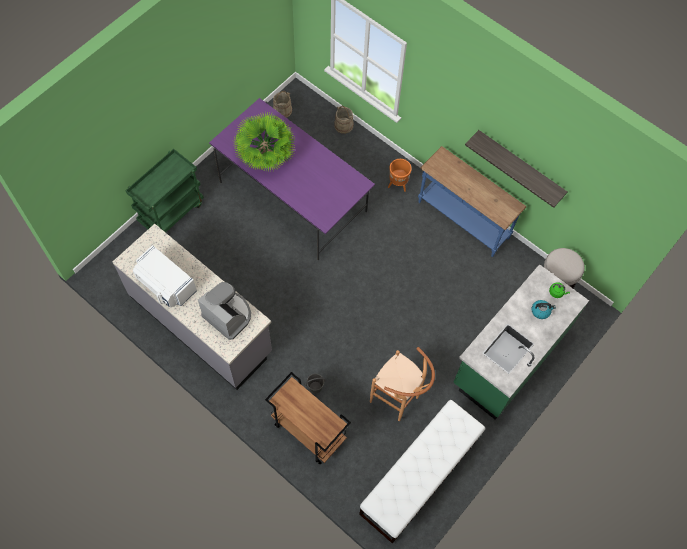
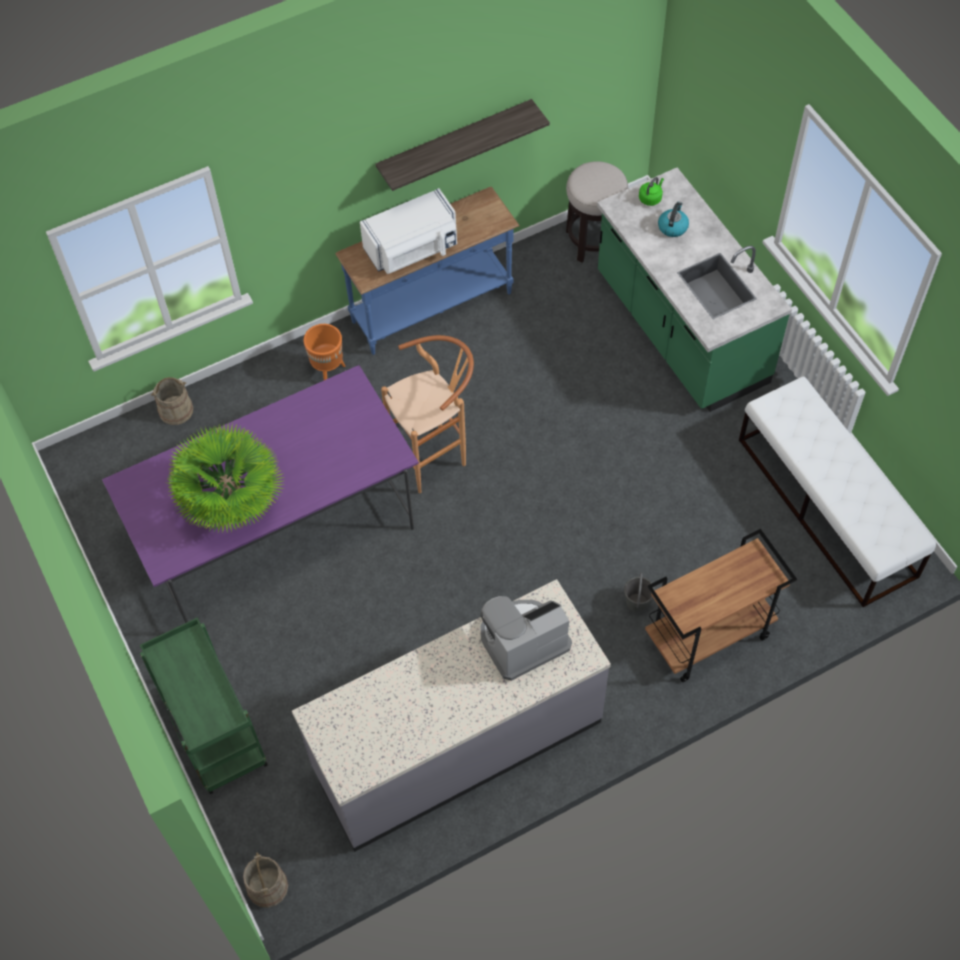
camera: 65 degrees left, 5 degrees down
(166, 285) = (425, 724): white microwave -> white microwave (413, 249)
(282, 110) = (95, 492): beige bucket -> beige bucket (267, 887)
(398, 401) = (701, 495): brown stool -> brown stool (435, 455)

